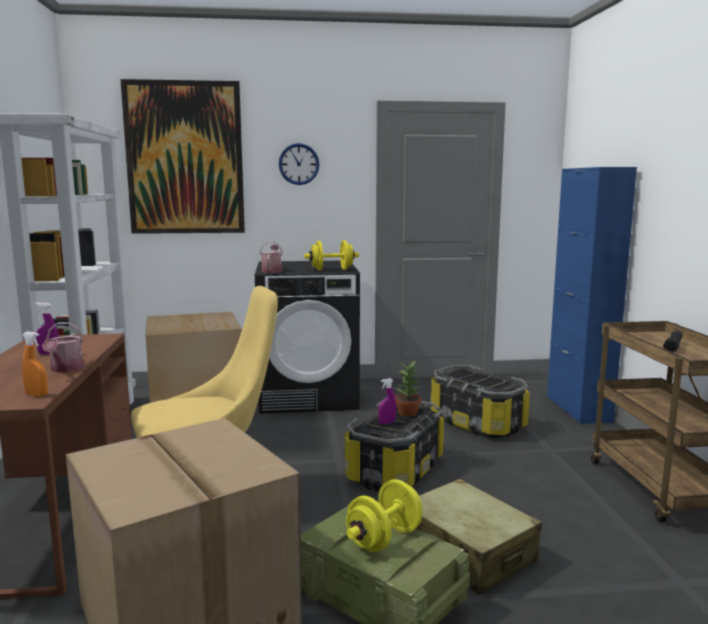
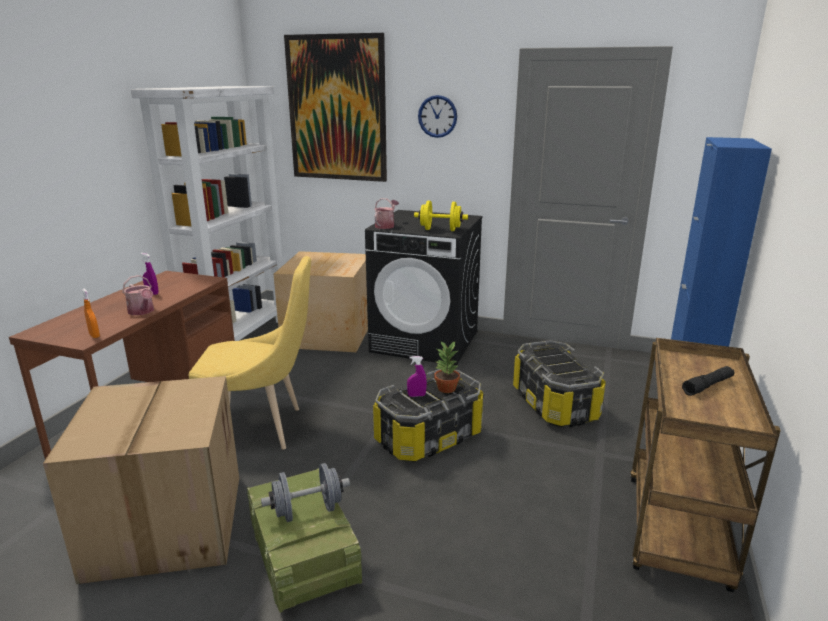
camera: 25 degrees right, 10 degrees up
(65, 369) = (142, 311): watering can -> watering can turned 60 degrees counterclockwise
(384, 538) = (307, 511): yellow dumbbell -> grey dumbbell
(467, 551) = (412, 537): beige suitcase -> none

